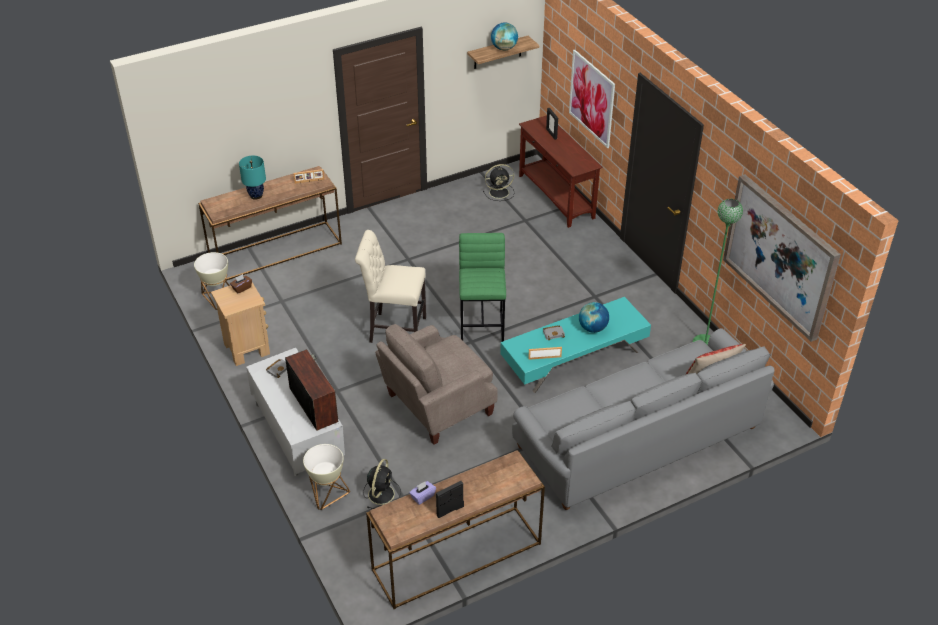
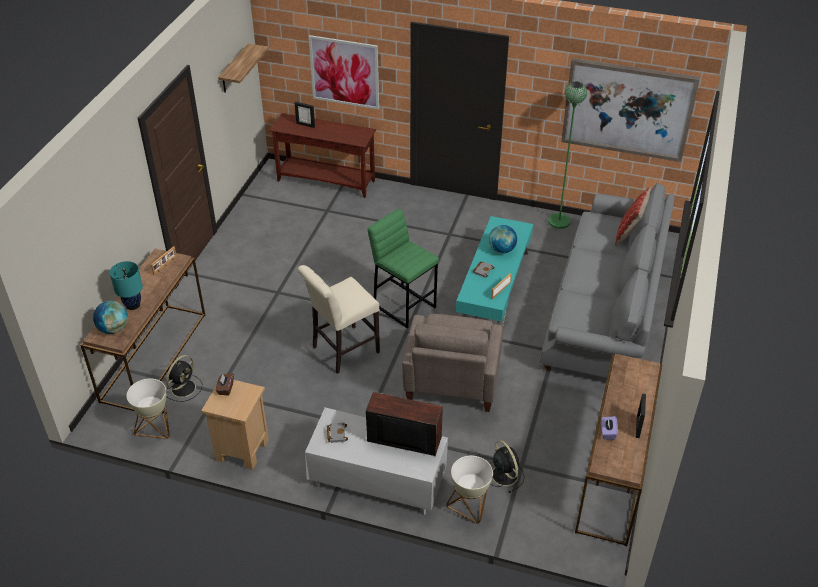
camera: 45 degrees left, 0 degrees up
(500, 192) = (279, 201): black fan -> black fan (184, 387)
(504, 48) = (244, 61): globe -> globe (114, 329)

